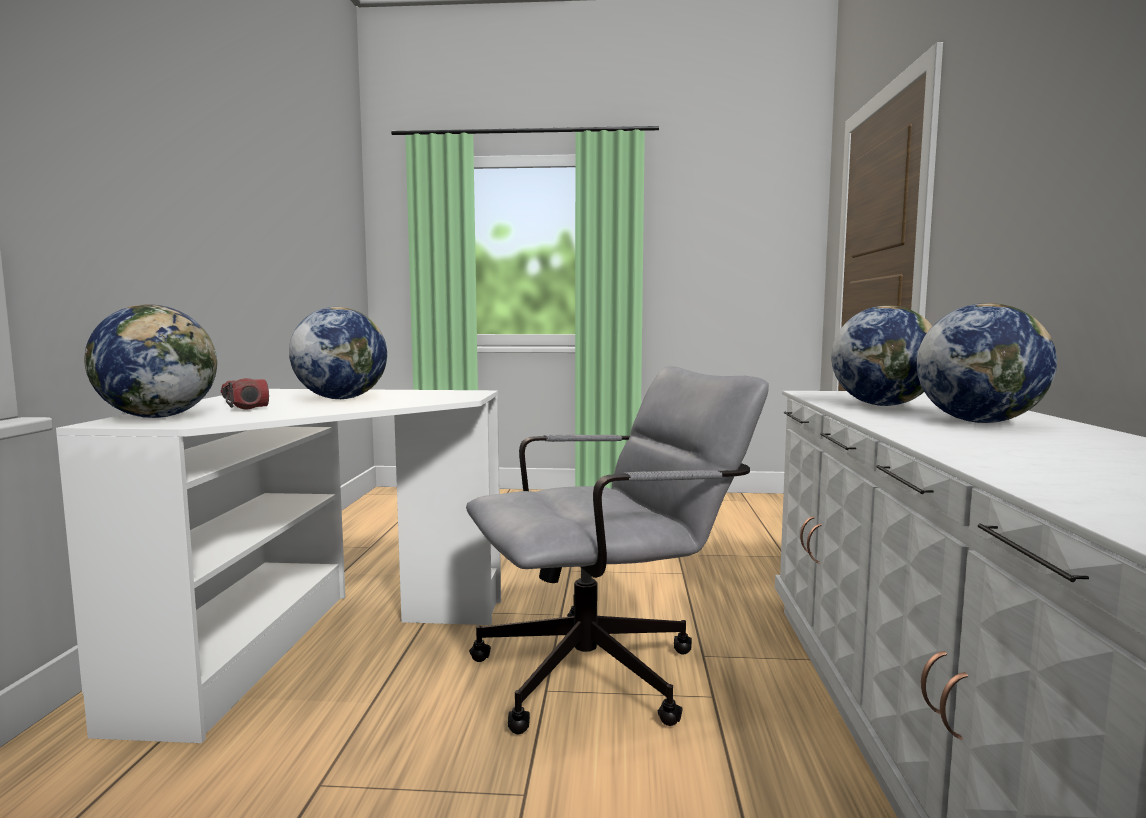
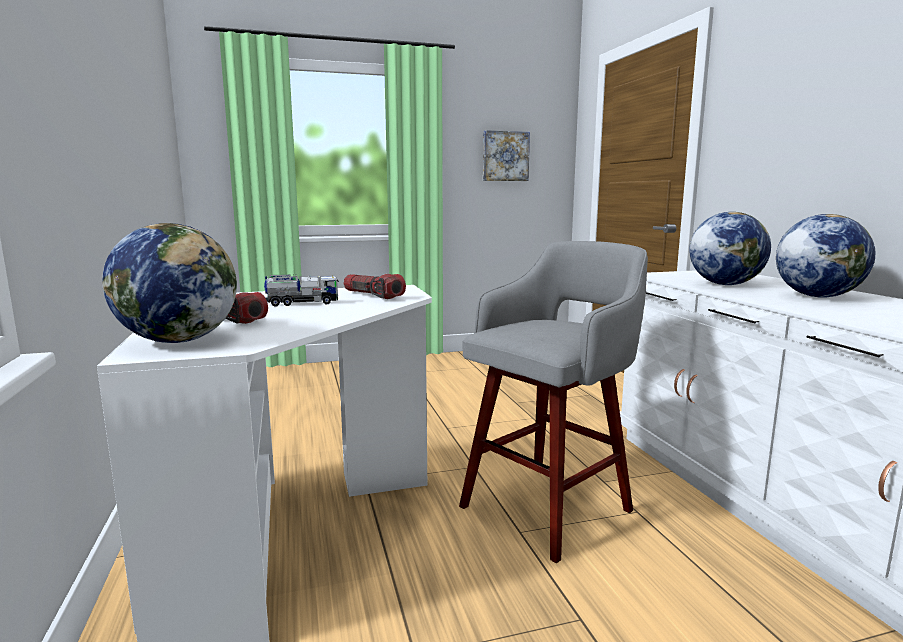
camera: 20 degrees left, 5 degrees up
(341, 398) = (302, 303): globe -> toy truck
(425, 396) = (372, 295): none -> flashlight
(607, 671) = (549, 506): grey office chair -> grey stool
(727, 253) = (505, 156): none -> picture

